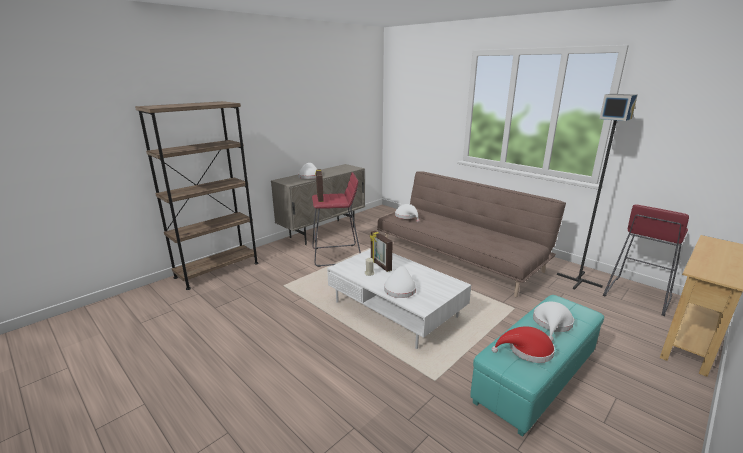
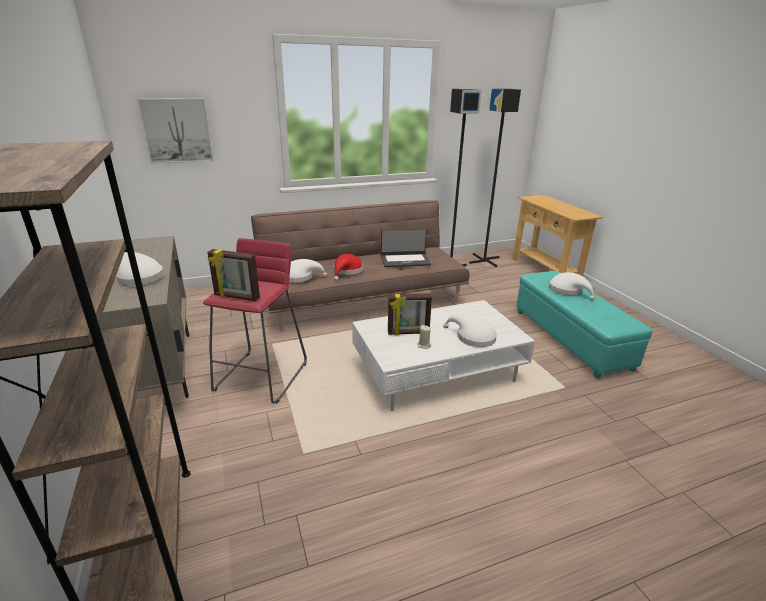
camera: 65 degrees left, 5 degrees up
(411, 112) = (177, 131): none -> picture
(486, 238) = (405, 260): none -> laptop
(527, 350) = (603, 312): red hat -> red hat (347, 271)
(636, 295) = (485, 260): red stool -> black floor lamp

